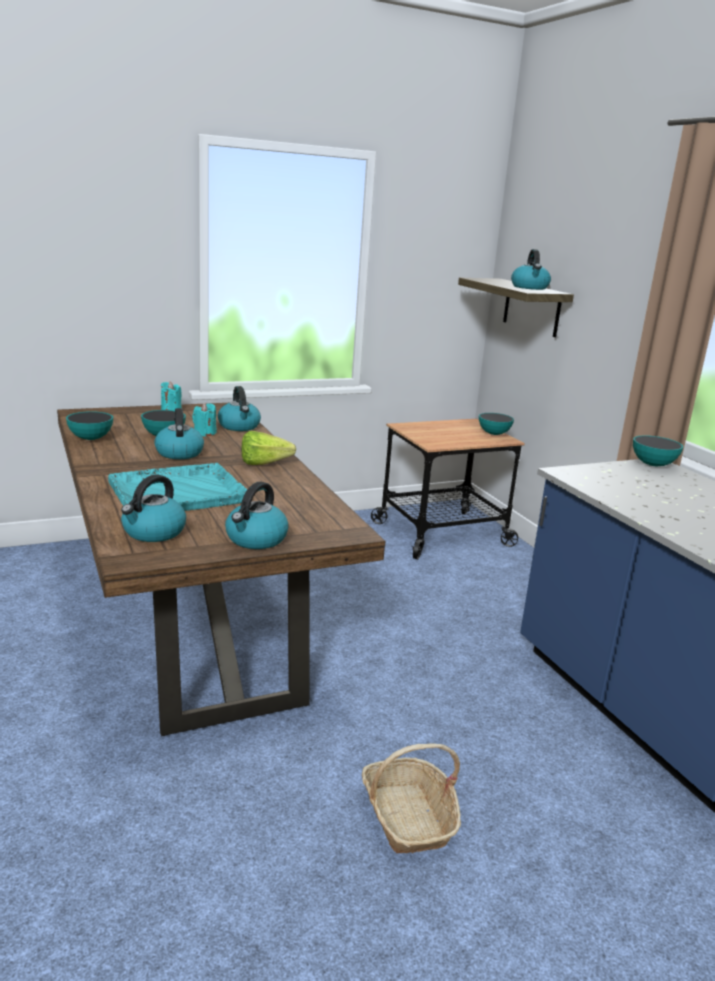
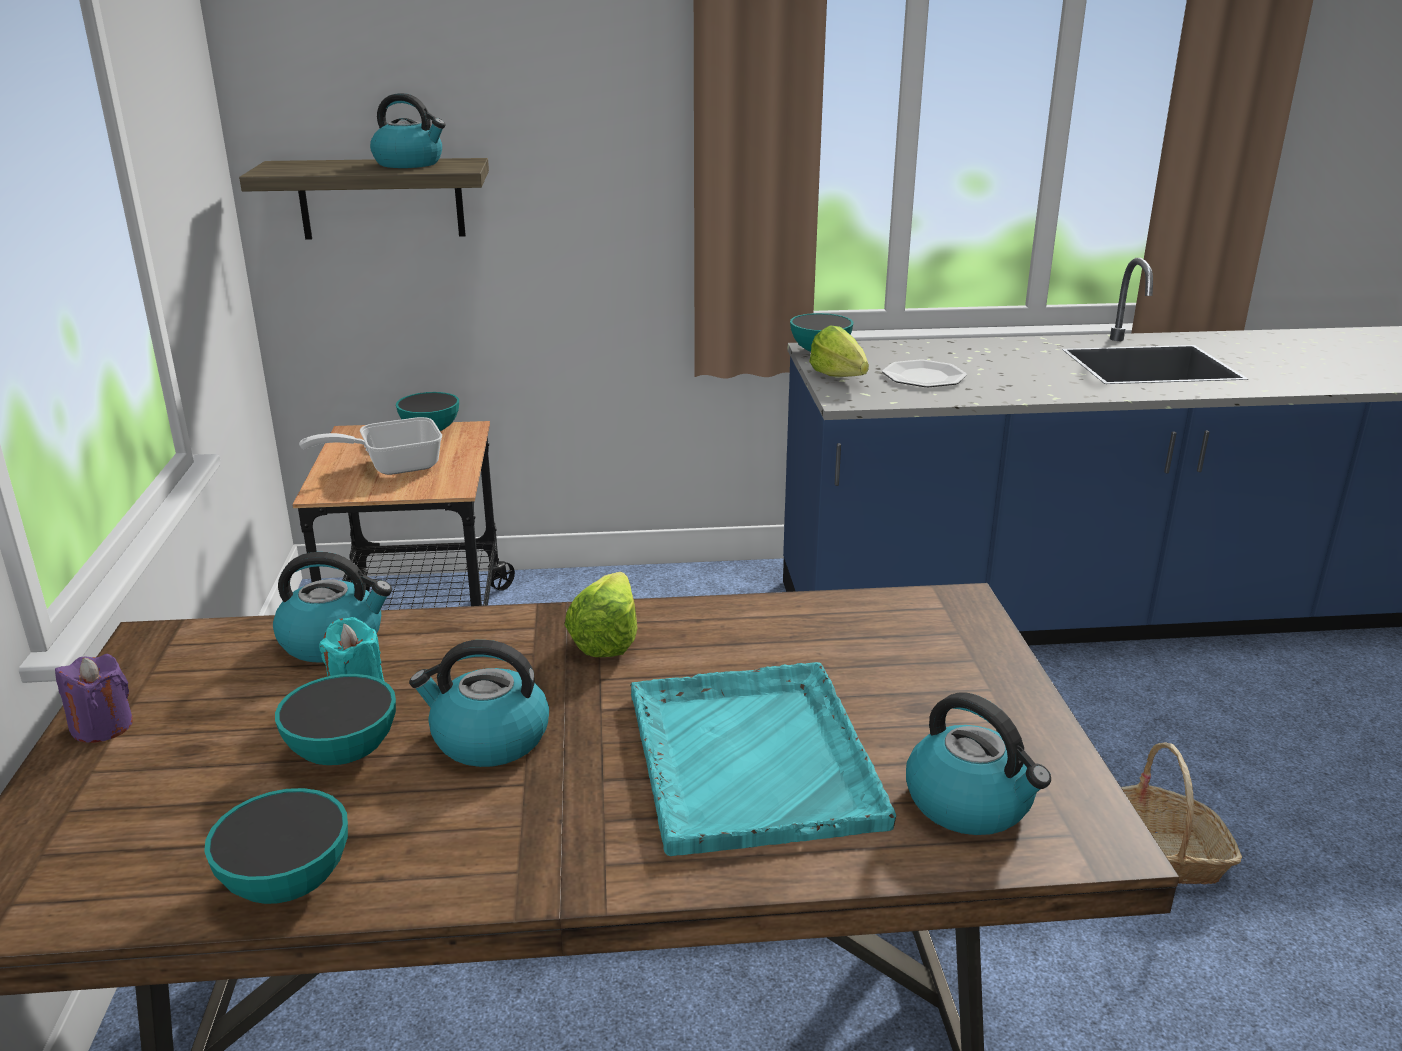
camera: 70 degrees left, 5 degrees up
(171, 409) = (102, 726): turquoise candle -> purple candle
(256, 539) = (994, 691): kettle -> none
(444, 432) = (392, 466): none -> frying pan
(604, 471) = (841, 379): none -> lettuce
(649, 493) = (923, 376): none -> plate

